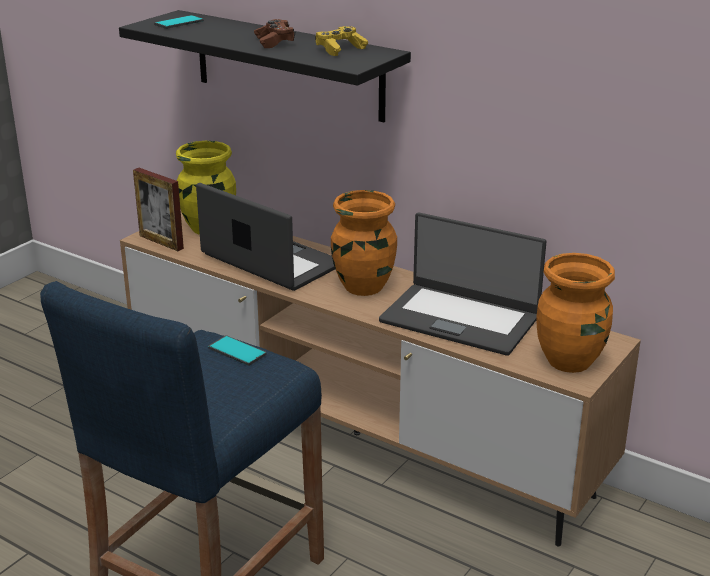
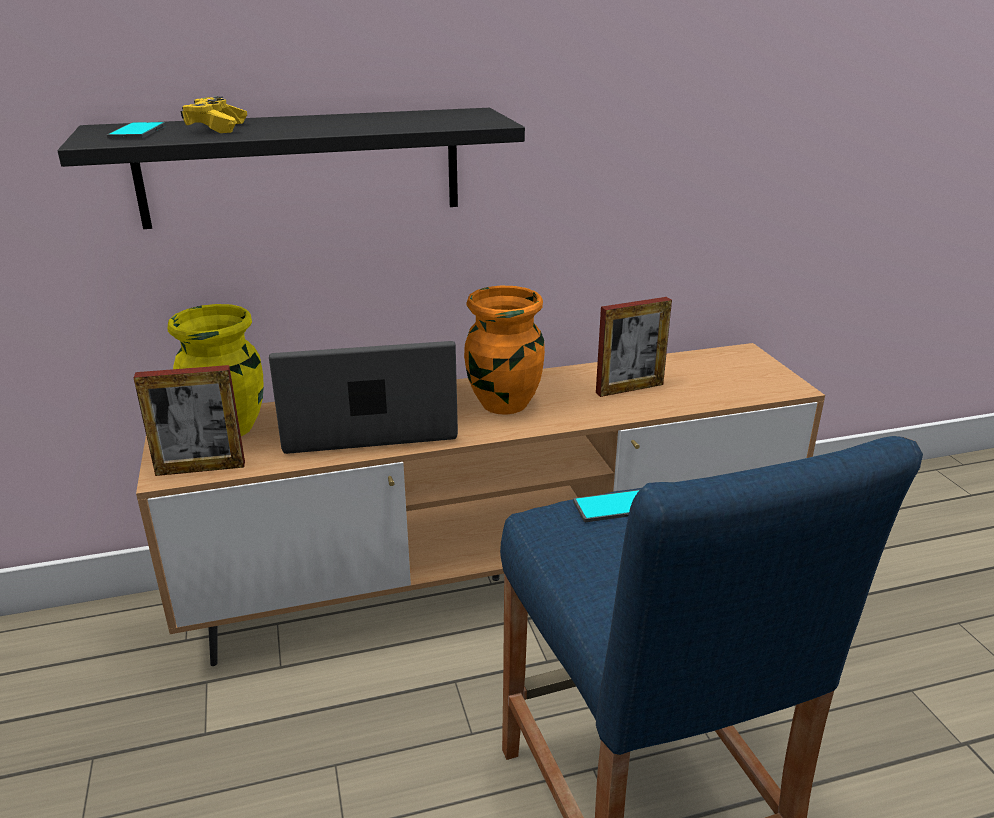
camera: 50 degrees left, 0 degrees up
(274, 42) = (333, 124): brown game controller -> none
(340, 49) = (426, 116): yellow game controller -> yellow game controller (217, 128)
(460, 319) = (629, 388): laptop -> picture frame
(570, 361) = (758, 378): orange vase -> none

